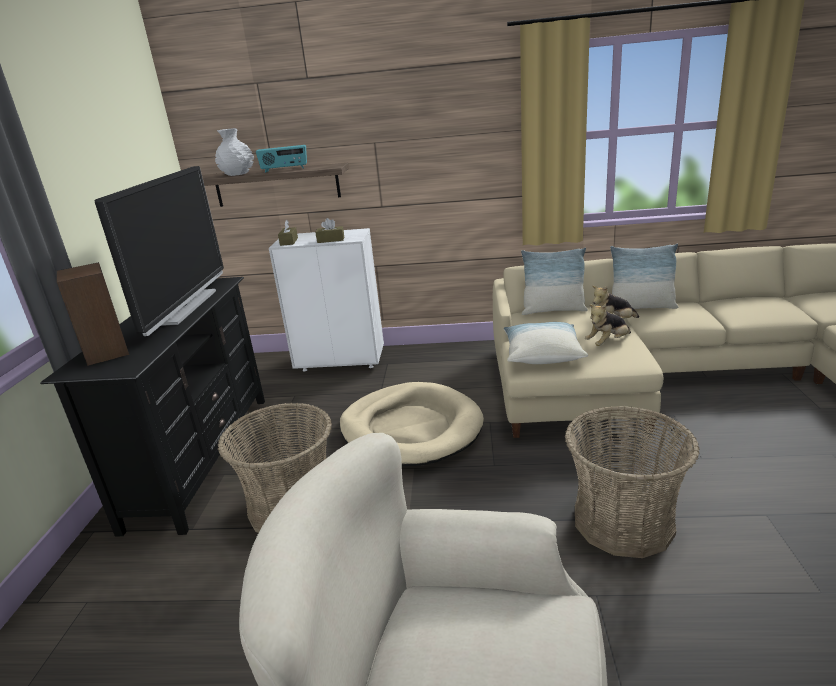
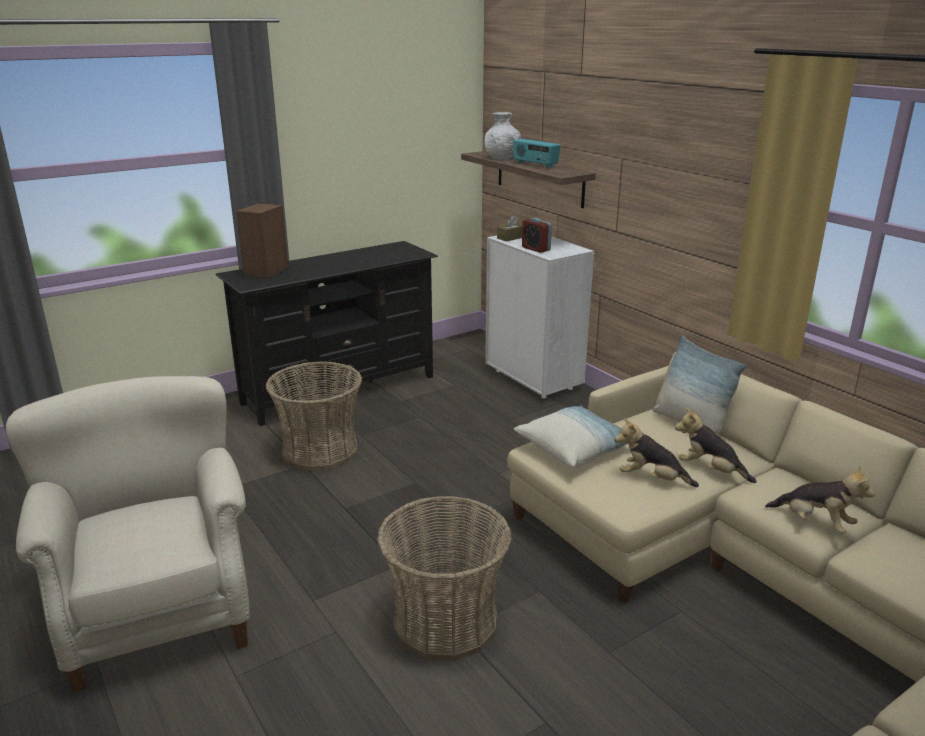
camera: 50 degrees right, 0 degrees up
(184, 307) = (356, 262): television -> none
(331, 240) = (536, 249): brown tissue box -> alarm clock
(411, 429) = (468, 458): beige dog bed -> none
(641, 308) = (783, 477): pillow -> none
(698, 316) = (815, 523): none -> plush toy

